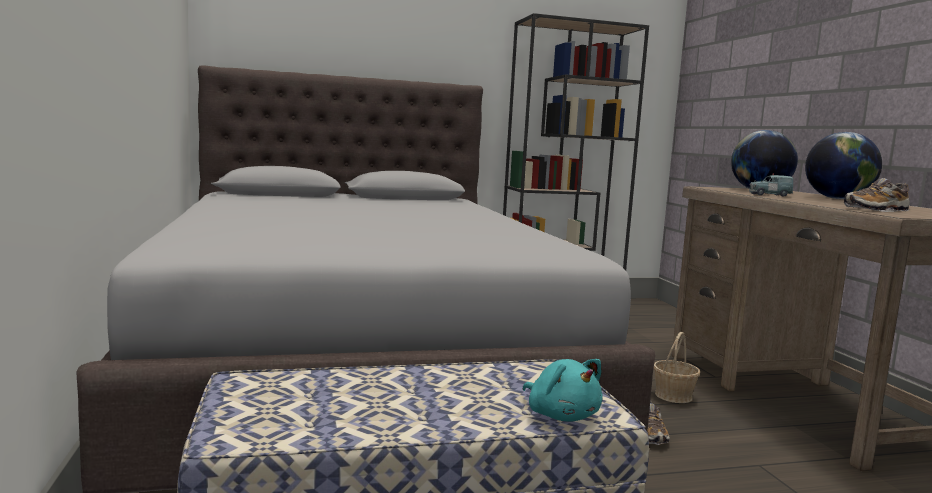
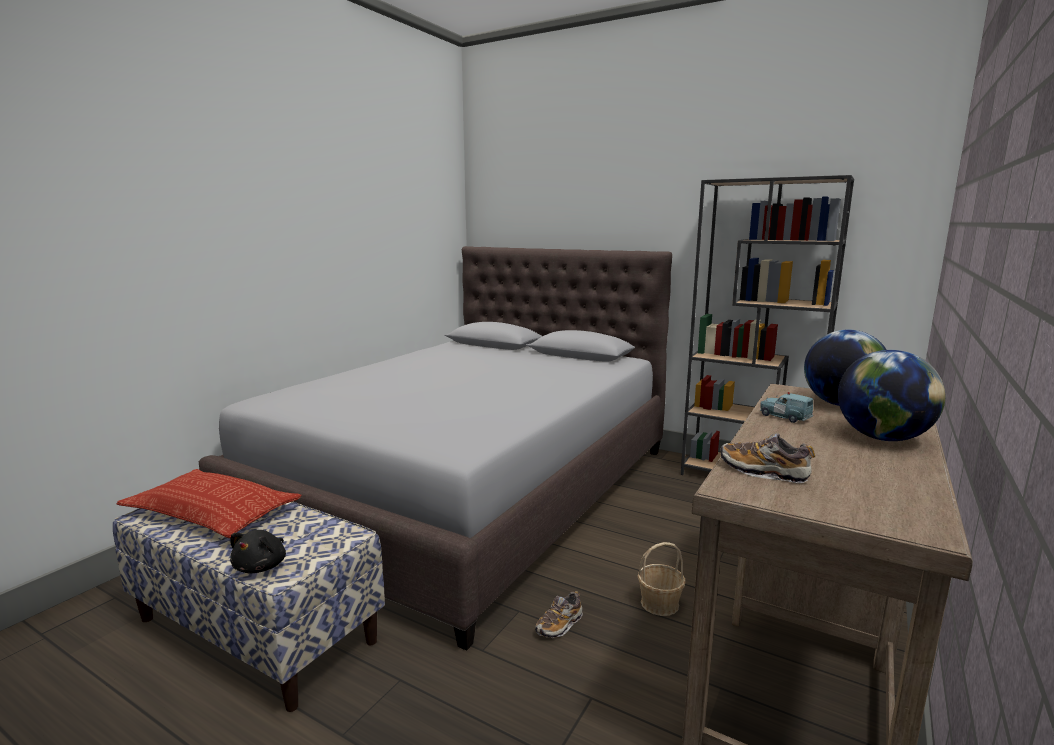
camera: 45 degrees right, 5 degrees up
(334, 401) = (212, 512): none -> pillow
(561, 415) = (262, 566): turquoise plush toy -> black plush toy

